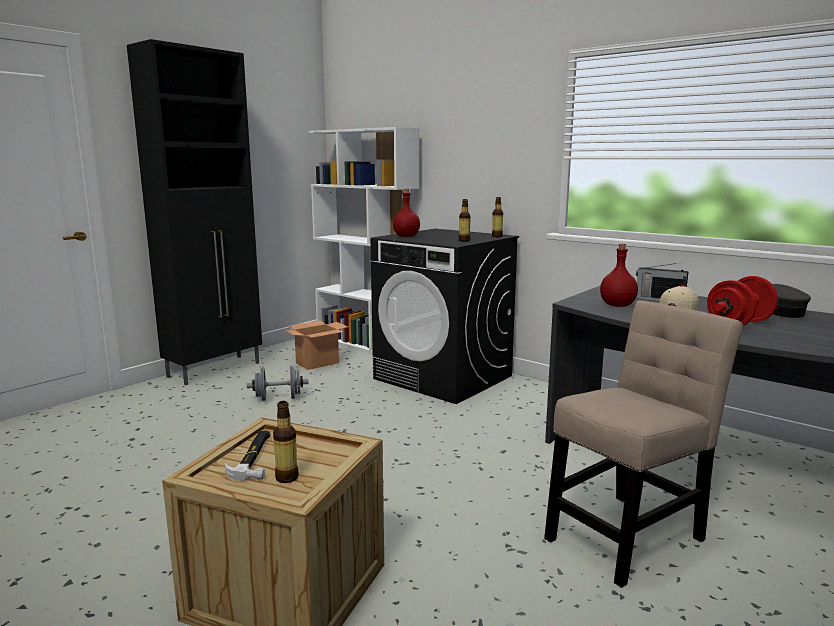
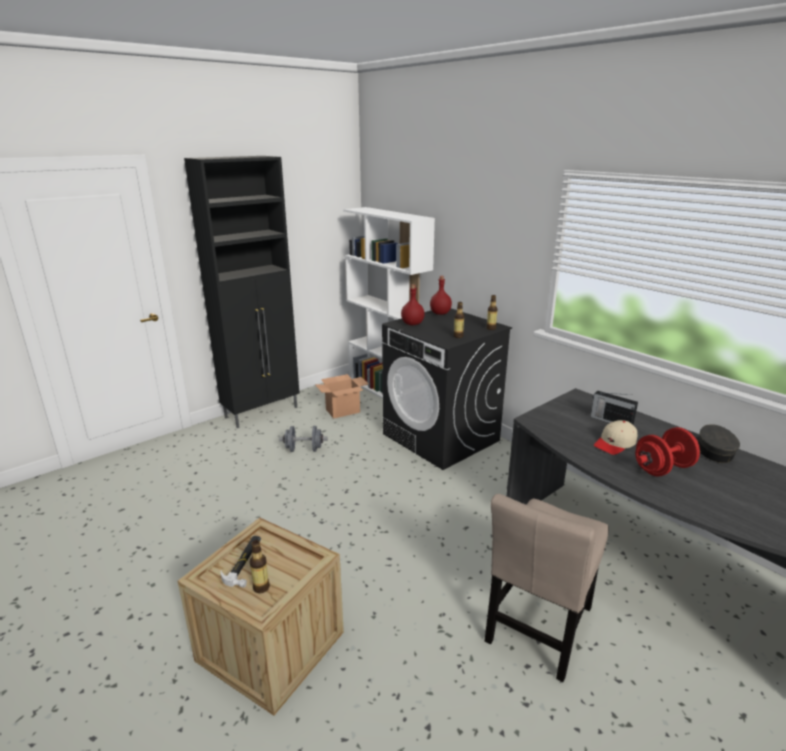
camera: 10 degrees right, 10 degrees up
(616, 305) = (568, 427): red bottle -> red bottle (440, 313)
(628, 535) = (538, 629): beige chair -> beige chair turned 150 degrees clockwise

